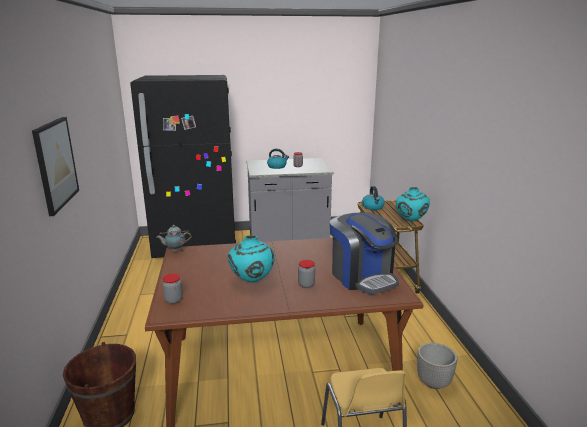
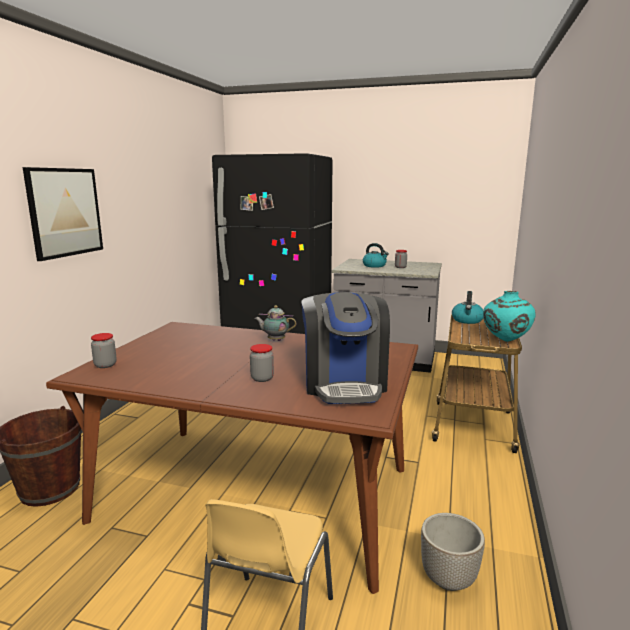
camera: 25 degrees right, 5 degrees down
(175, 251) = (173, 325): teapot -> teapot (275, 340)
(251, 281) = (206, 363): turquoise vase -> none

